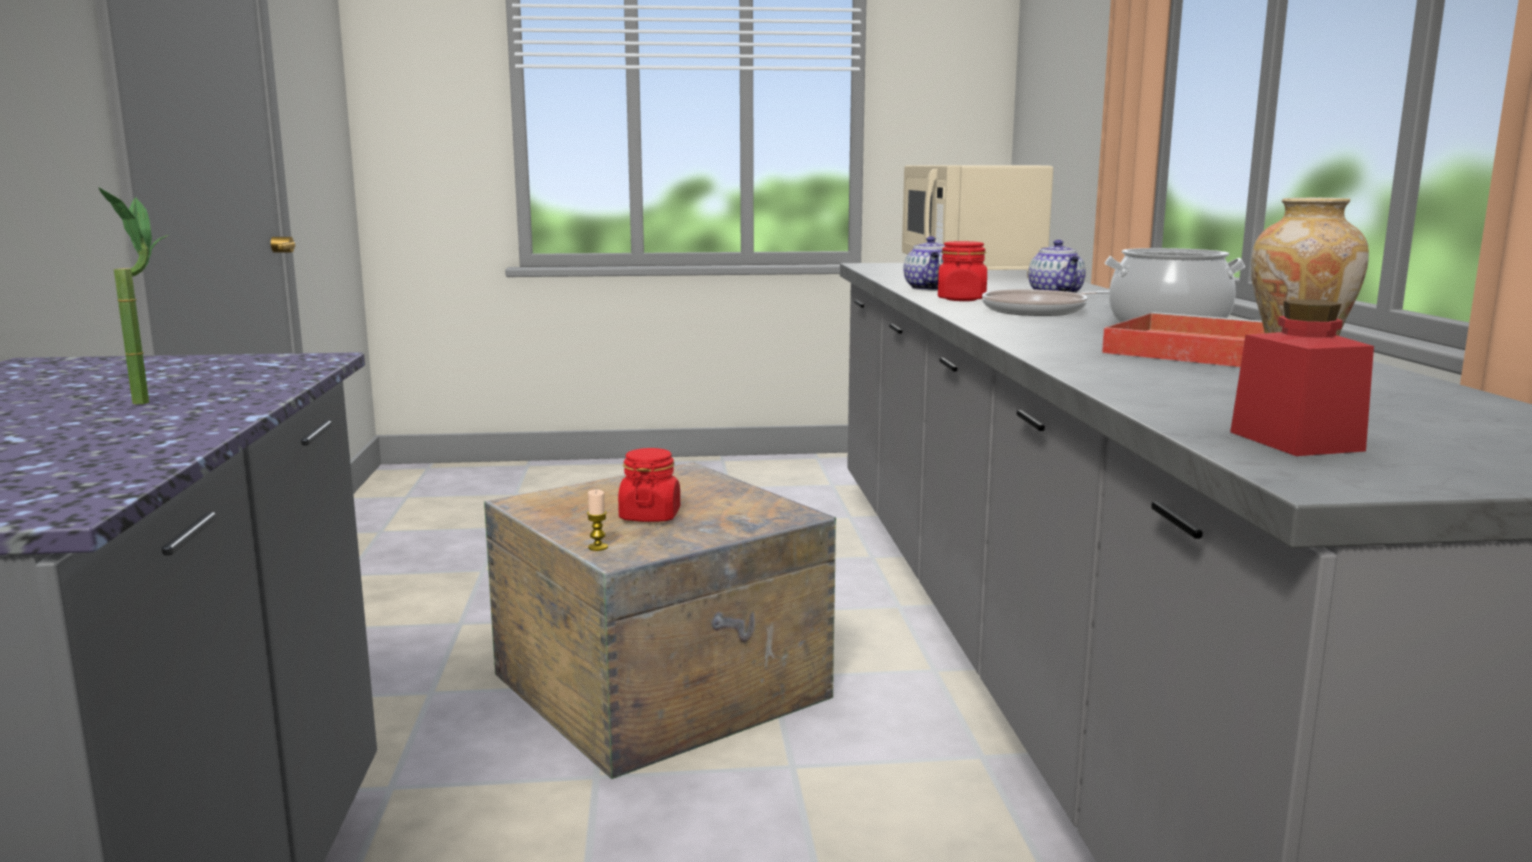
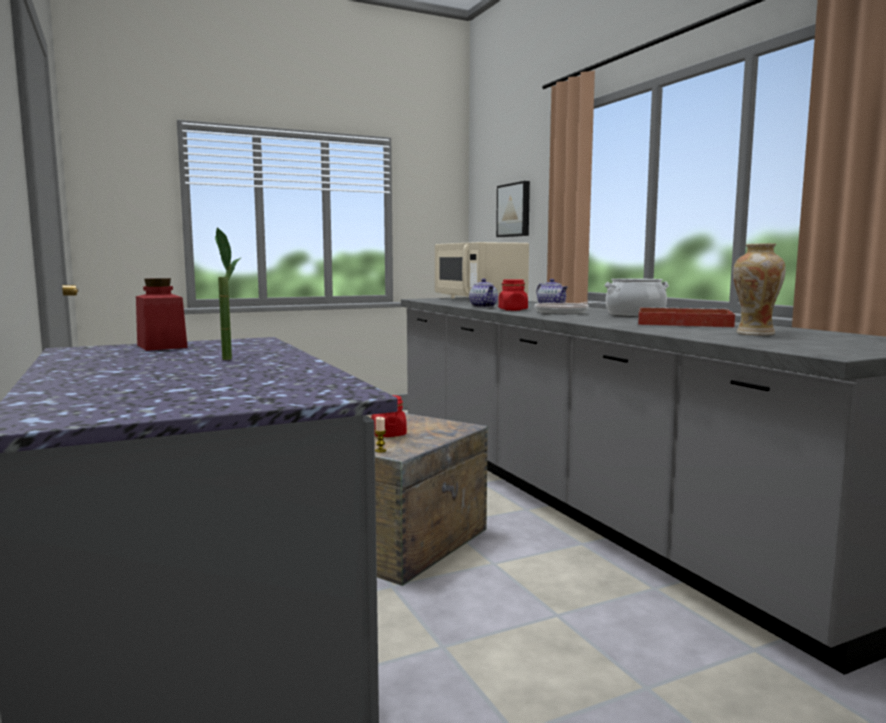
camera: 20 degrees left, 5 degrees down
(1072, 98) = (515, 210): none -> picture
(1295, 441) = (795, 345): red jar -> red jar (162, 346)

